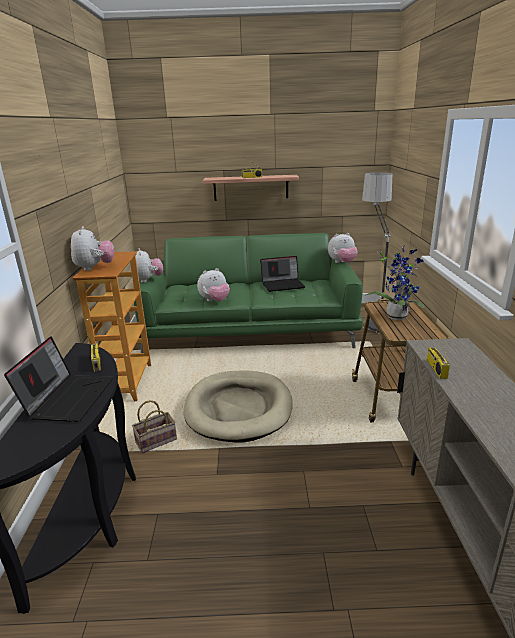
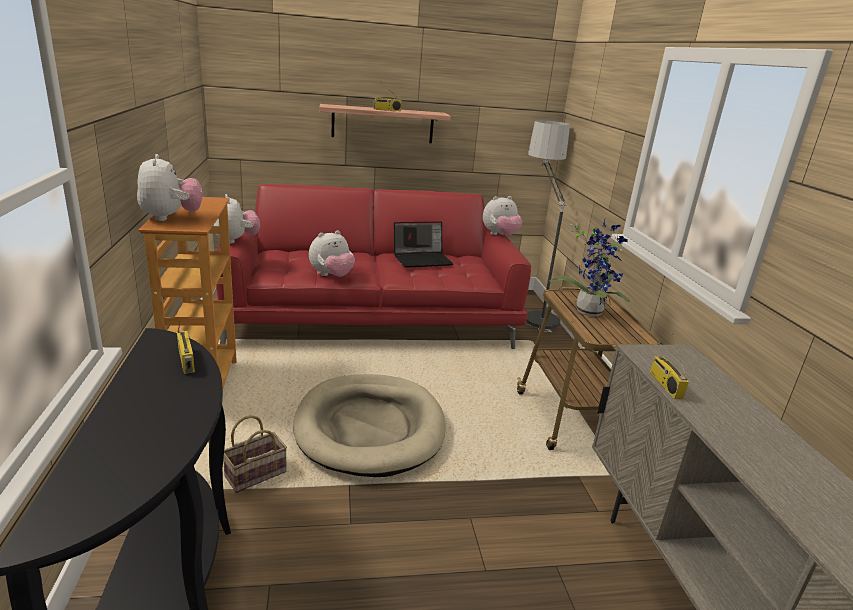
camera: 10 degrees left, 0 degrees up
(68, 397) = (150, 413): laptop -> none
(250, 329) = (372, 317): green sofa -> red sofa

